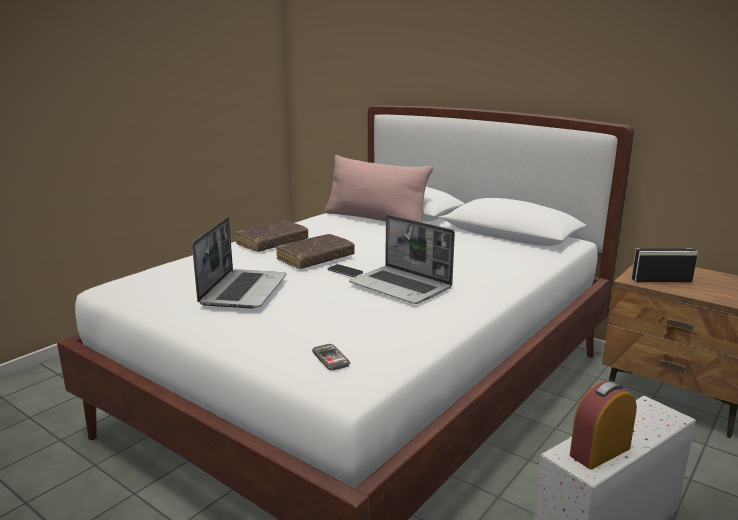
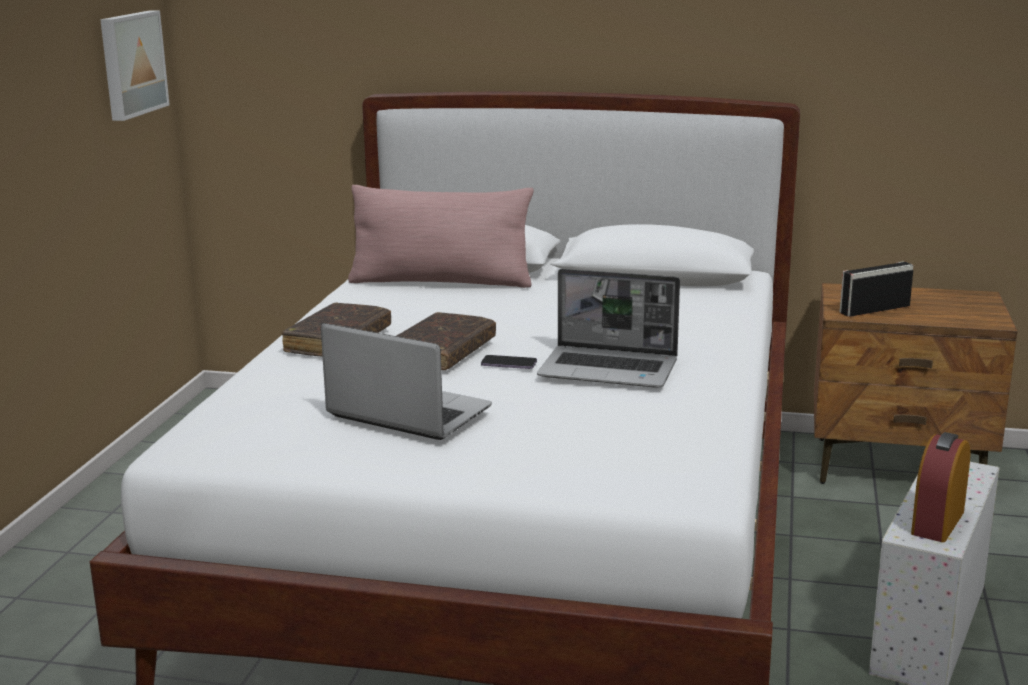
camera: 25 degrees left, 0 degrees up
(243, 290) = (406, 413): laptop -> laptop turned 45 degrees counterclockwise
(251, 80) = (131, 64): none -> picture
(330, 358) = (642, 471): phone -> none

